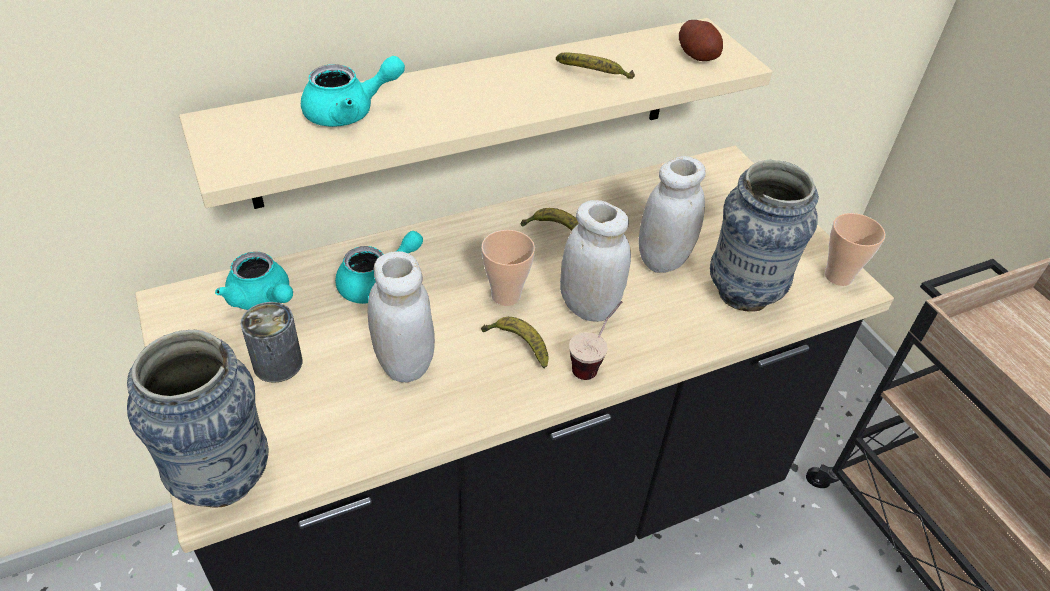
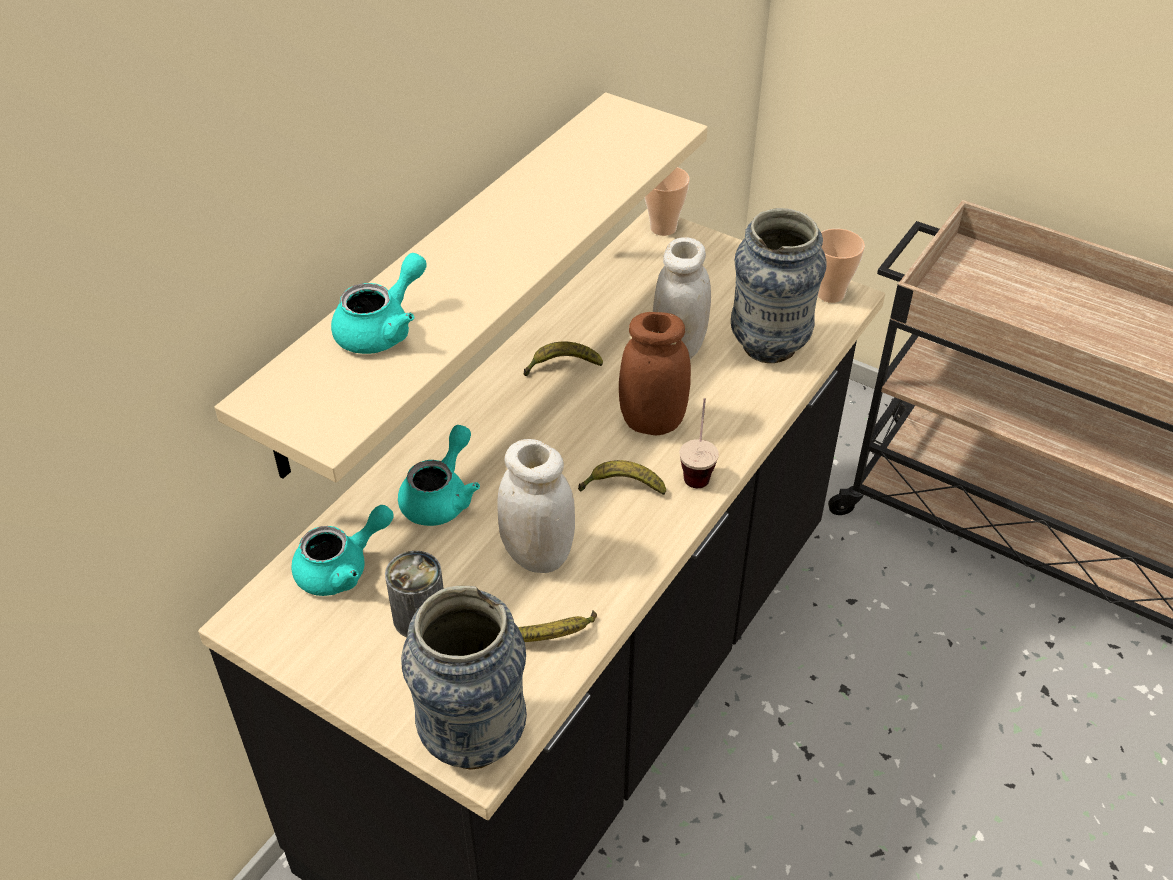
camera: 30 degrees left, 0 degrees up
(263, 299) = (342, 568): turquoise teapot -> turquoise teapot turned 45 degrees counterclockwise
(506, 296) = (571, 448): cup -> cup (663, 228)
(589, 307) = (652, 422): white jar -> brown jar
(593, 76) = (564, 195): banana -> banana (554, 636)
(698, 56) = (634, 137): potato -> none

